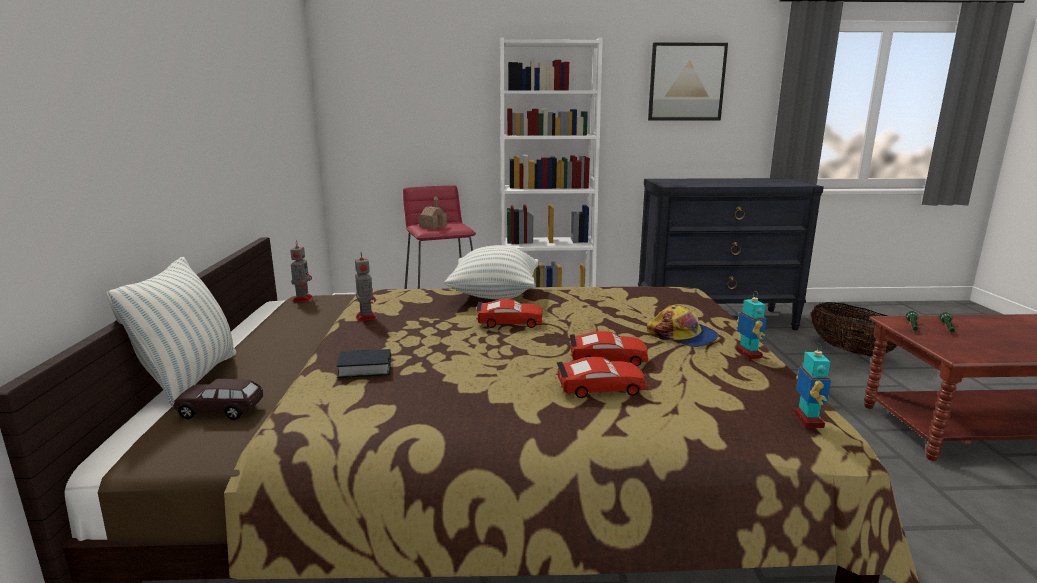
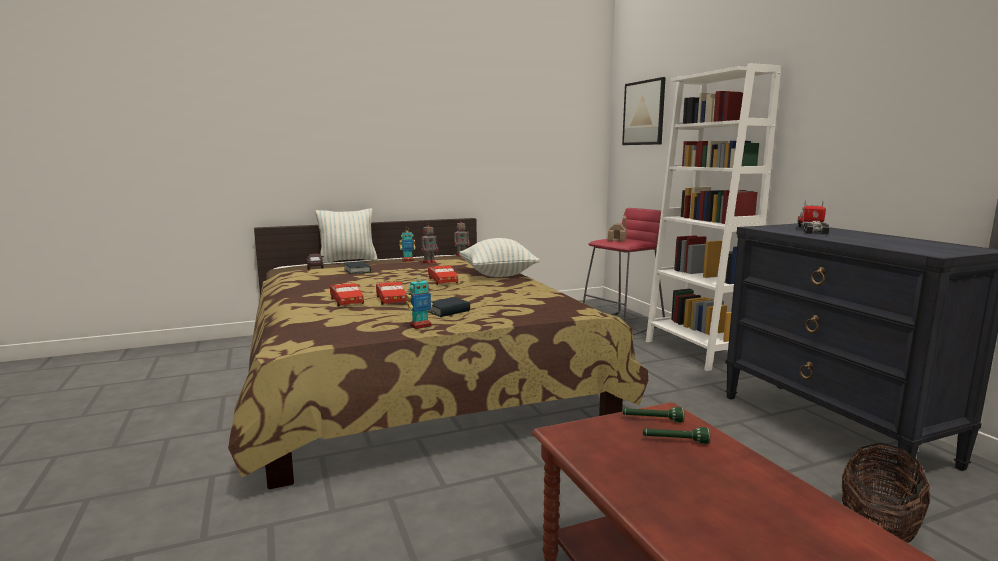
camera: 70 degrees right, 5 degrees down
(682, 336) = (448, 311): cap -> book
(686, 82) = (885, 102): picture -> picture (644, 113)
(691, 182) = (812, 230): none -> toy truck
(808, 421) = (311, 338): toy robot -> toy robot (408, 260)

